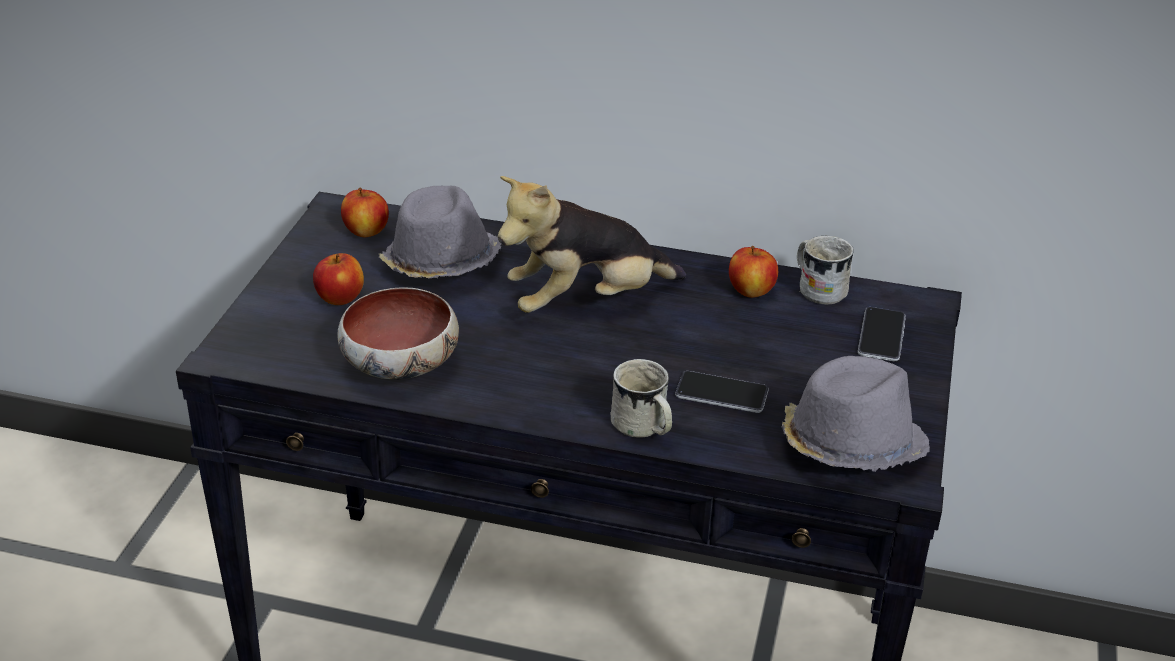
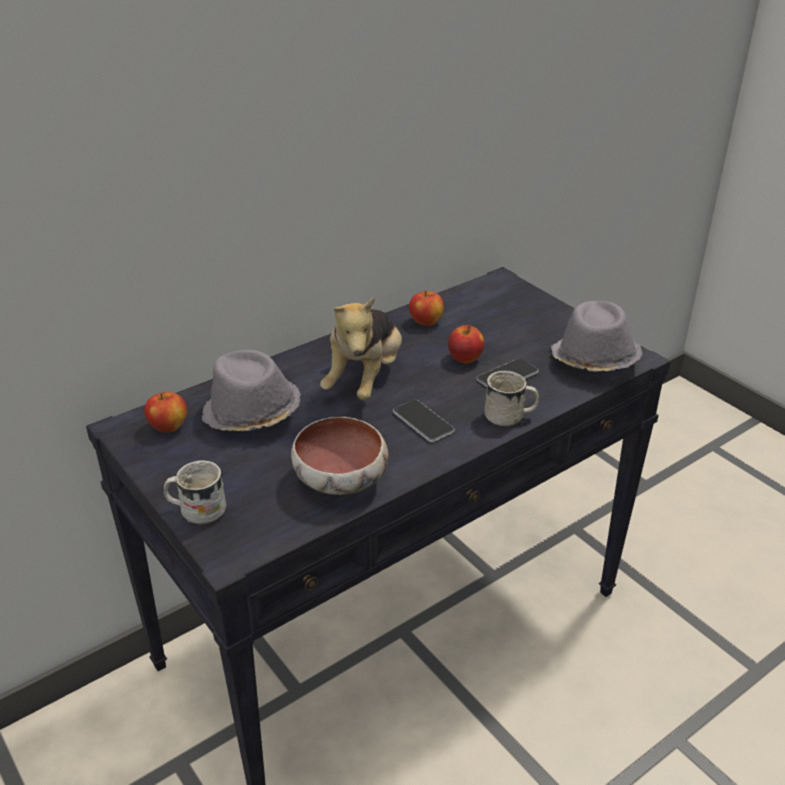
camera: 50 degrees left, 0 degrees up
(340, 299) = (232, 473): apple -> apple (465, 358)
(817, 288) = (449, 302): white mug -> white mug (197, 510)
(881, 335) = (513, 305): phone -> phone (423, 422)

